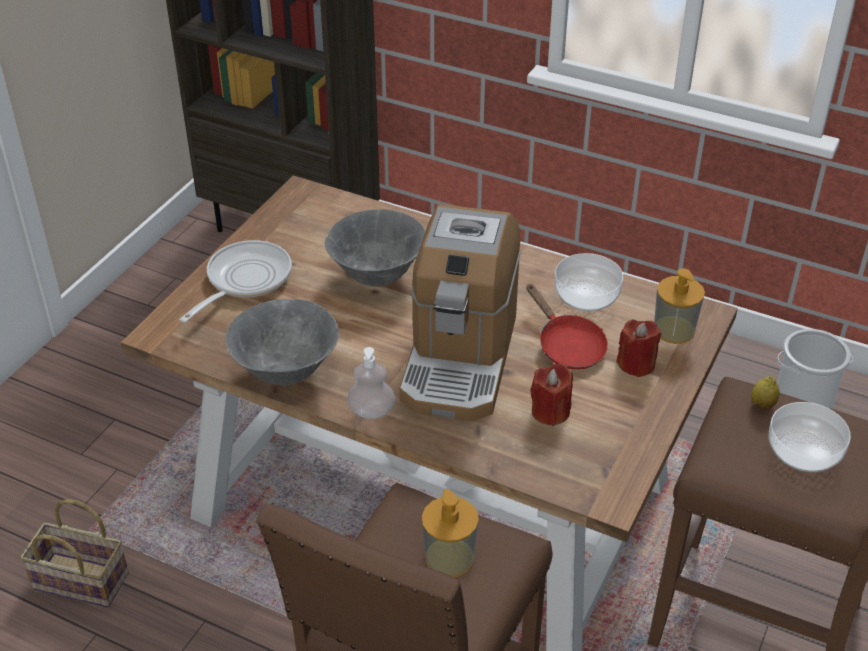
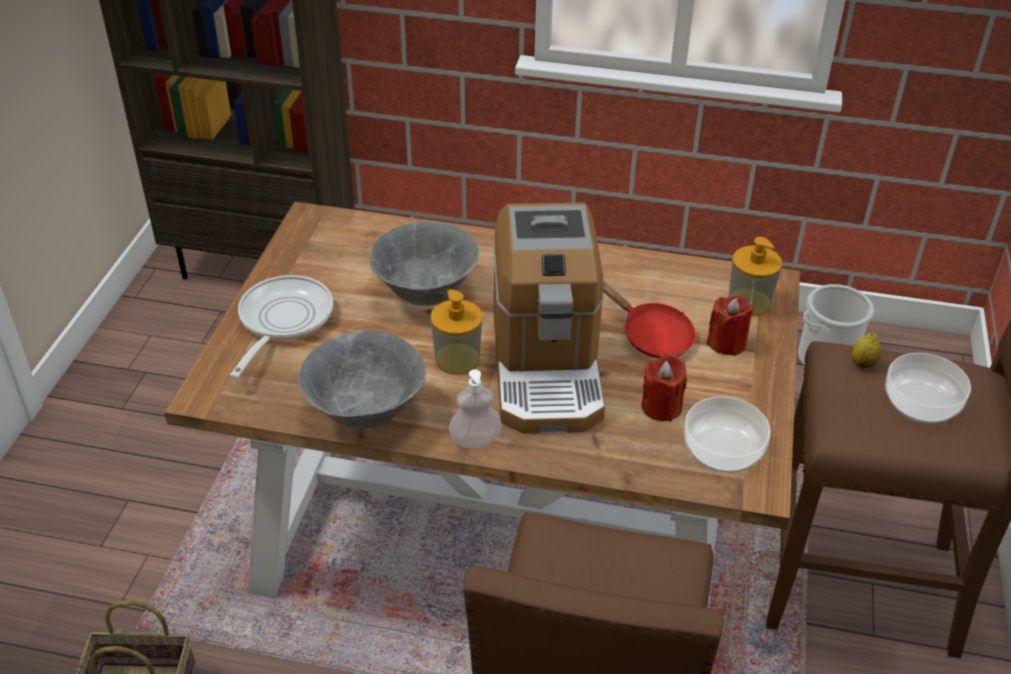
camera: 15 degrees left, 0 degrees up
(449, 558) = (617, 583): soap dispenser -> soap dispenser (457, 359)
(587, 296) = (650, 282): bowl -> bowl (723, 450)

